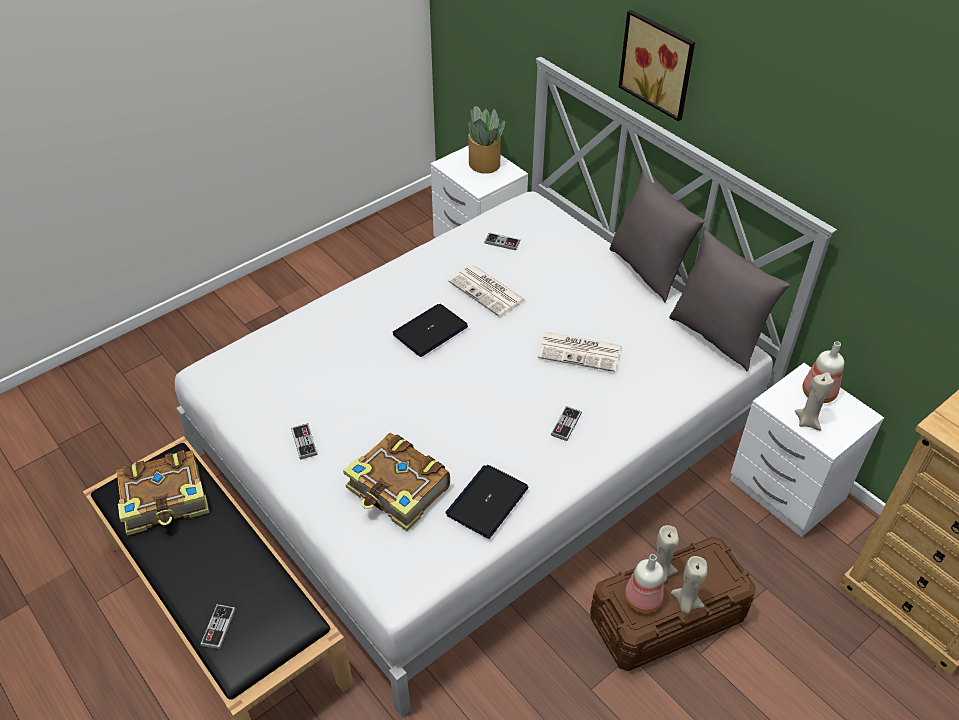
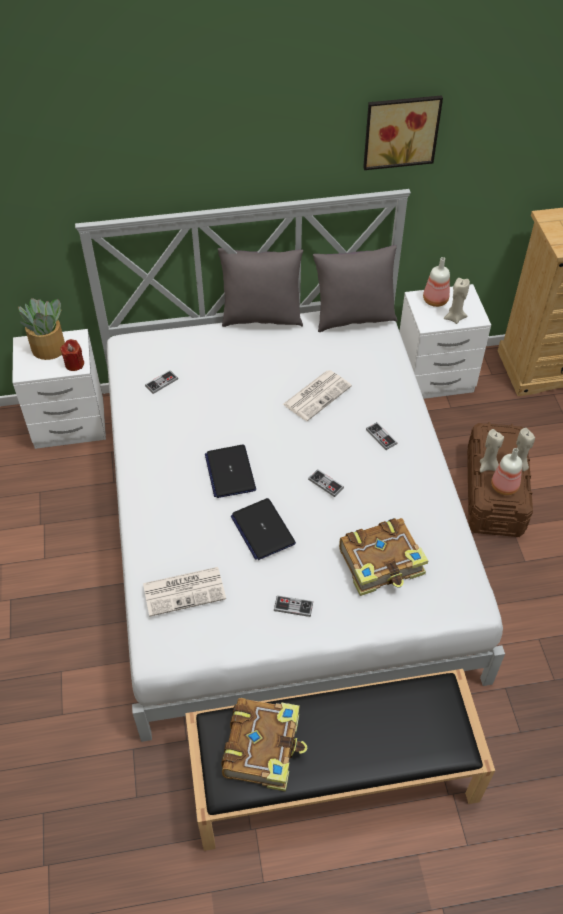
camera: 60 degrees left, 5 degrees up
(218, 627) = (419, 749): game controller -> game controller (326, 484)
(480, 185) = (74, 364): none -> red candle
(487, 291) = (211, 417): newspaper -> newspaper (185, 590)
(487, 501) = (424, 514): laptop -> laptop (262, 529)
(659, 63) = (210, 161): picture -> picture (400, 130)

